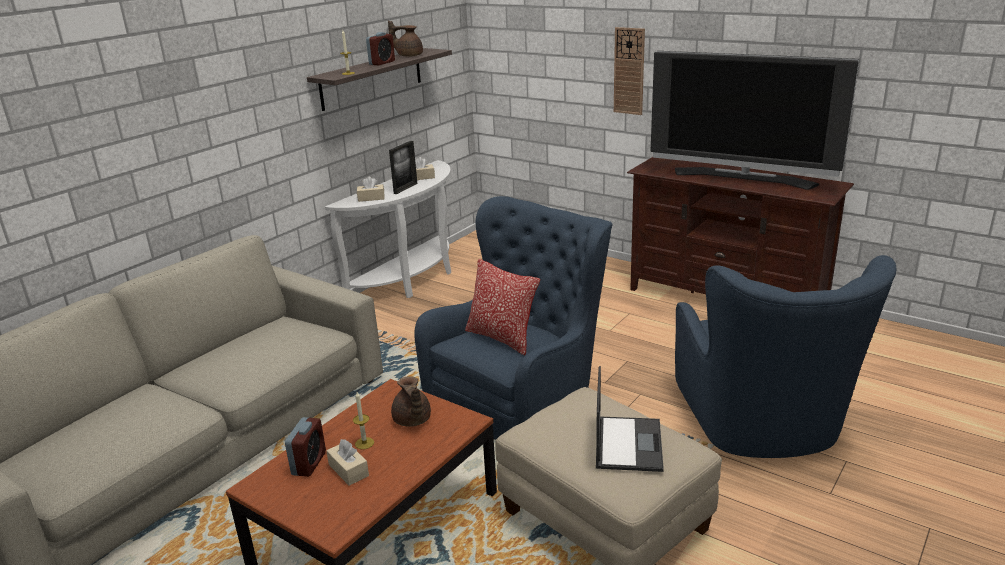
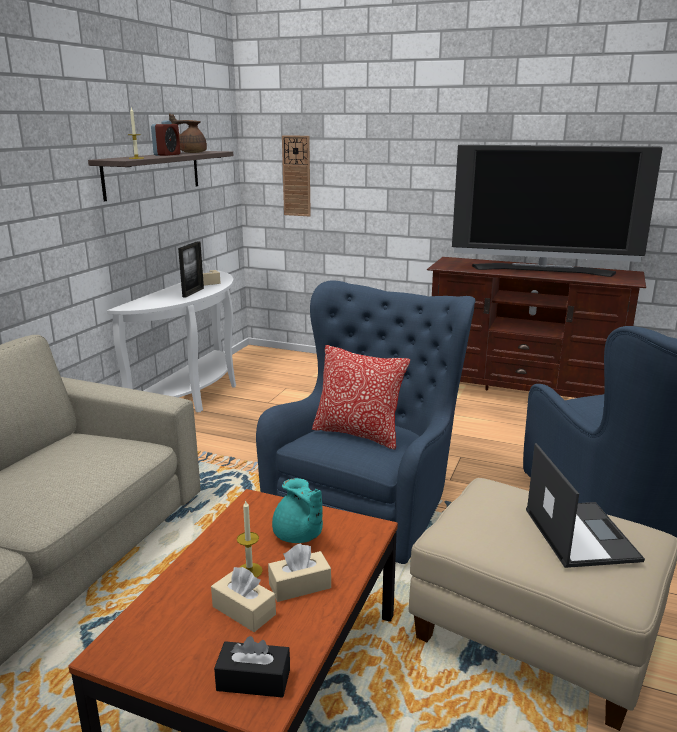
camera: 15 degrees left, 5 degrees down
(309, 463) = (183, 608): alarm clock -> none
(335, 515) = (253, 680): none -> black tissue box
(371, 198) = (158, 301): beige tissue box -> beige tissue box (299, 586)
(412, 421) = (299, 536): brown teapot -> turquoise teapot
(629, 71) = (414, 175): wall clock -> wall clock (296, 176)

